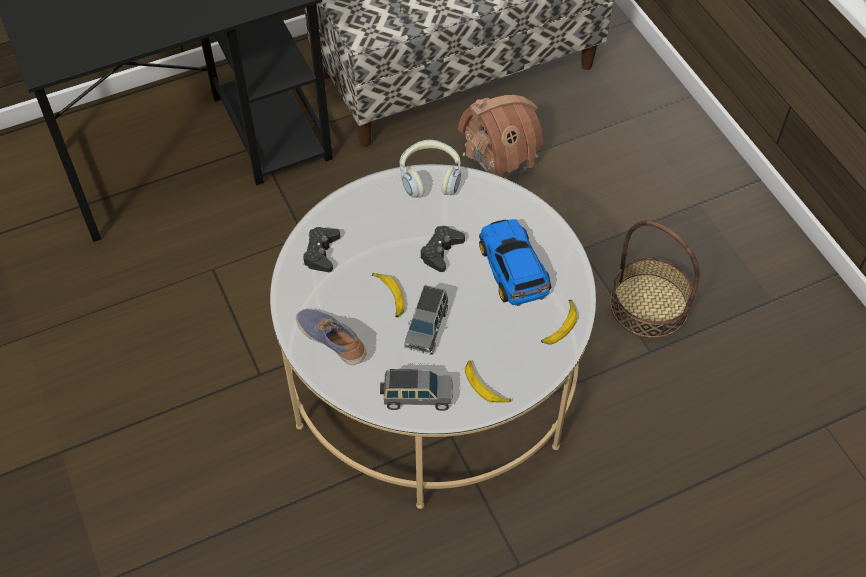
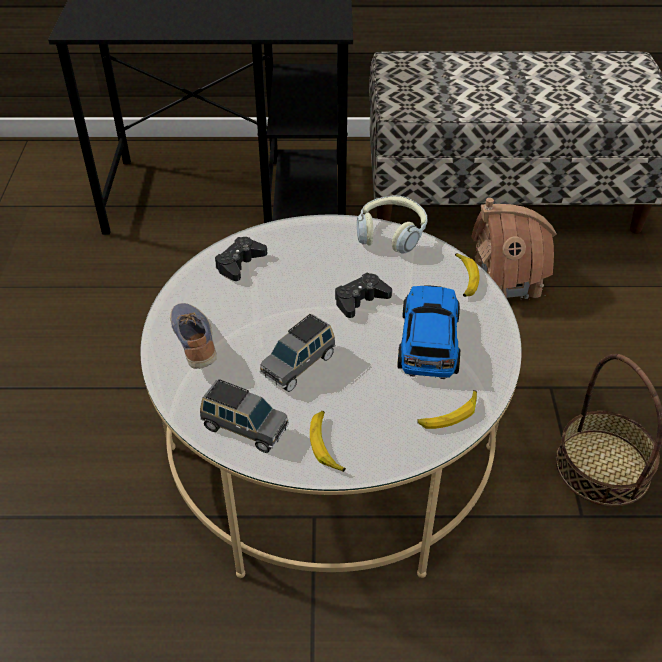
camera: 25 degrees right, 10 degrees down
(389, 296) = (280, 323): banana -> banana (465, 279)

